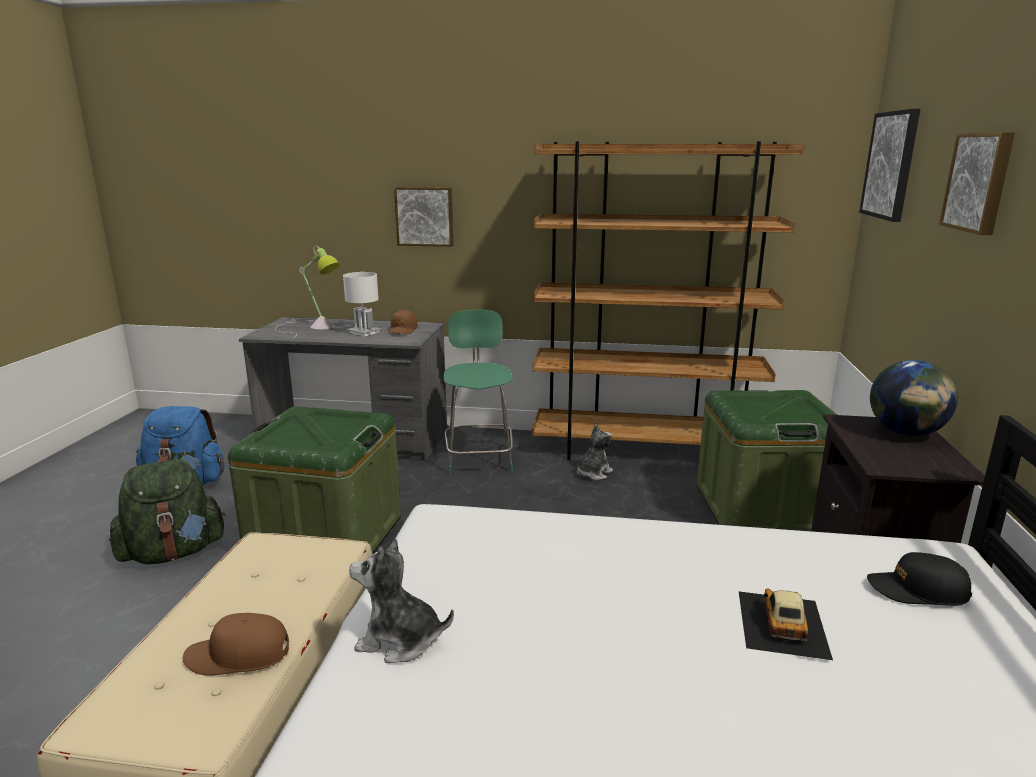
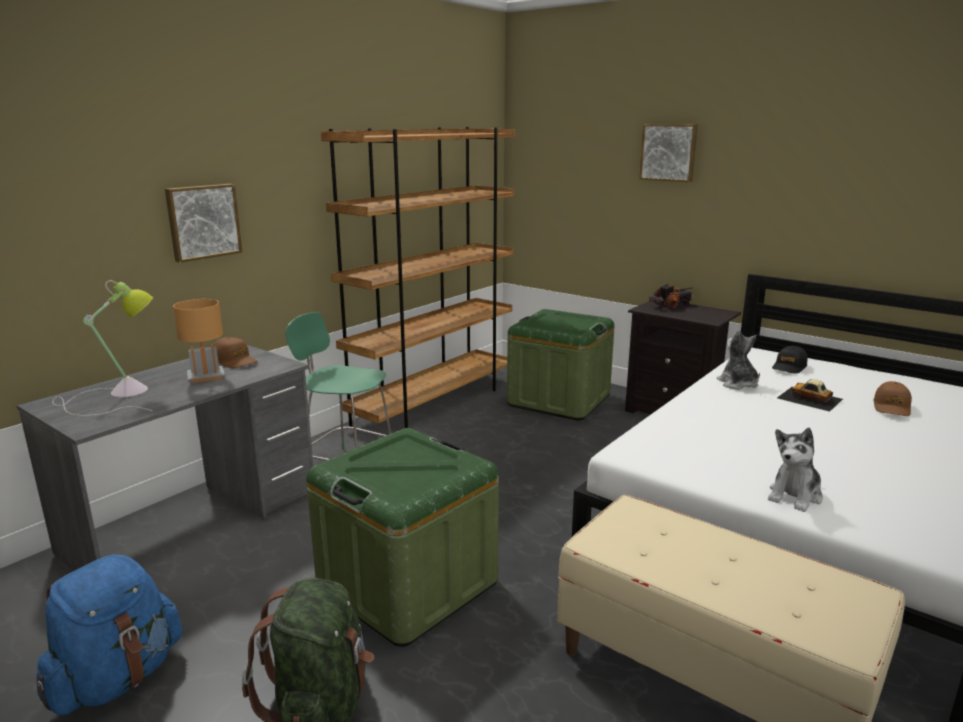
camera: 60 degrees left, 0 degrees up
(238, 655) = (772, 570): brown cap -> brown cap (892, 407)
(364, 332) = (206, 377): white table lamp -> brown table lamp
(593, 473) = (443, 431): plush toy -> plush toy (738, 384)
(891, 165) = (545, 143): picture -> none
(906, 433) = (671, 305): globe -> toy truck

